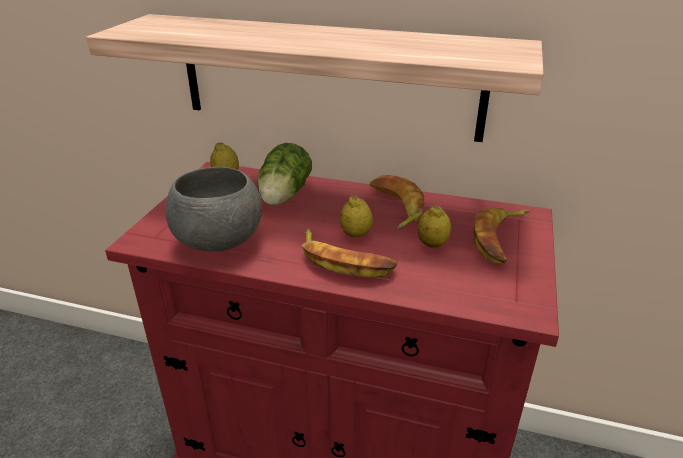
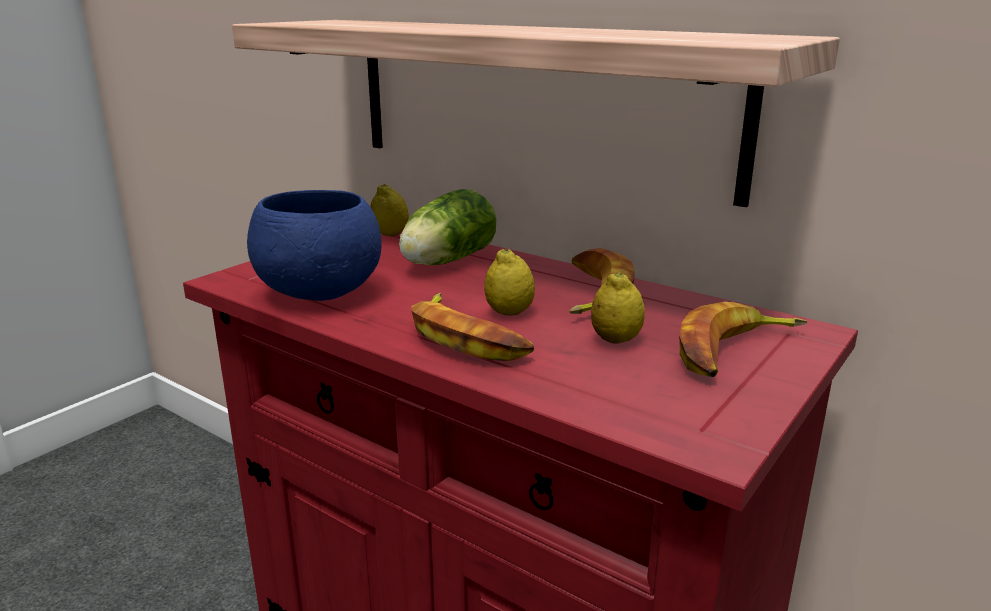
camera: 20 degrees right, 10 degrees down
(219, 243) = (319, 295): grey bowl -> blue bowl

